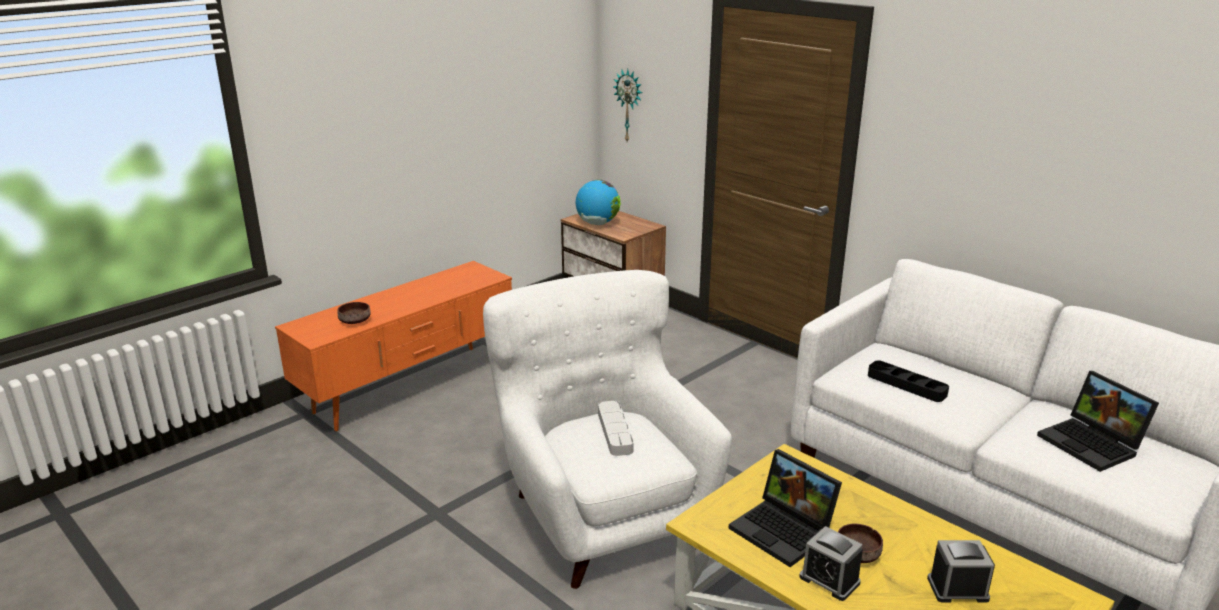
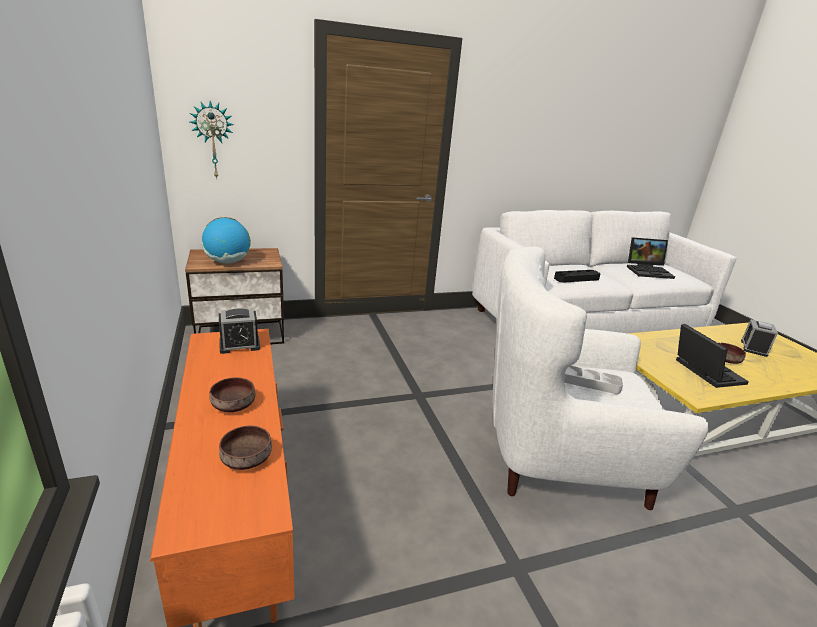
camera: 65 degrees left, 0 degrees up
(402, 301) = (234, 405): none -> brown bowl
(785, 531) = (703, 371): laptop -> laptop turned 90 degrees counterclockwise
(829, 580) = (755, 377): alarm clock -> alarm clock (239, 345)

